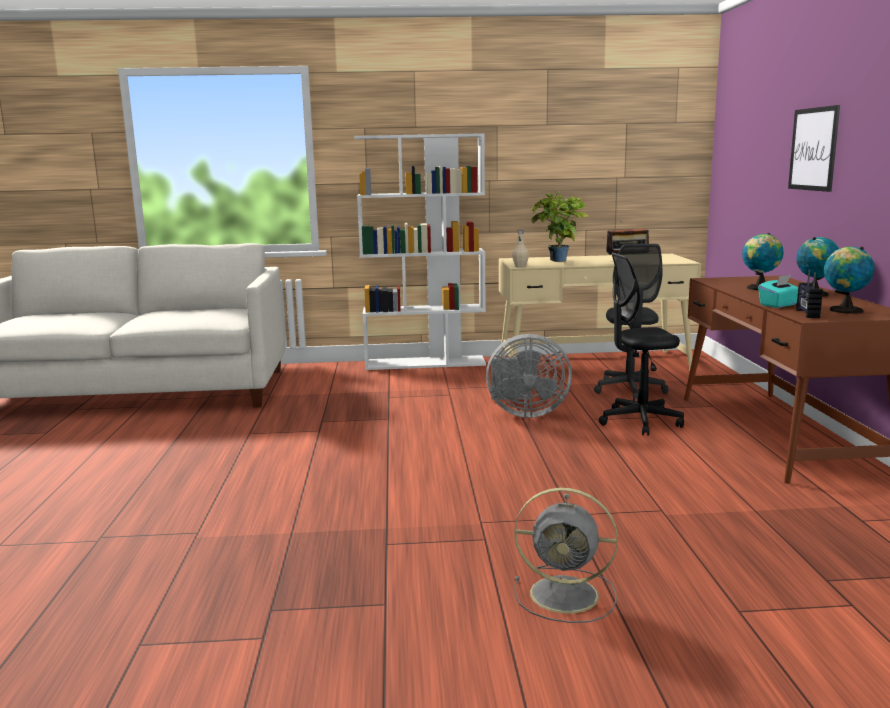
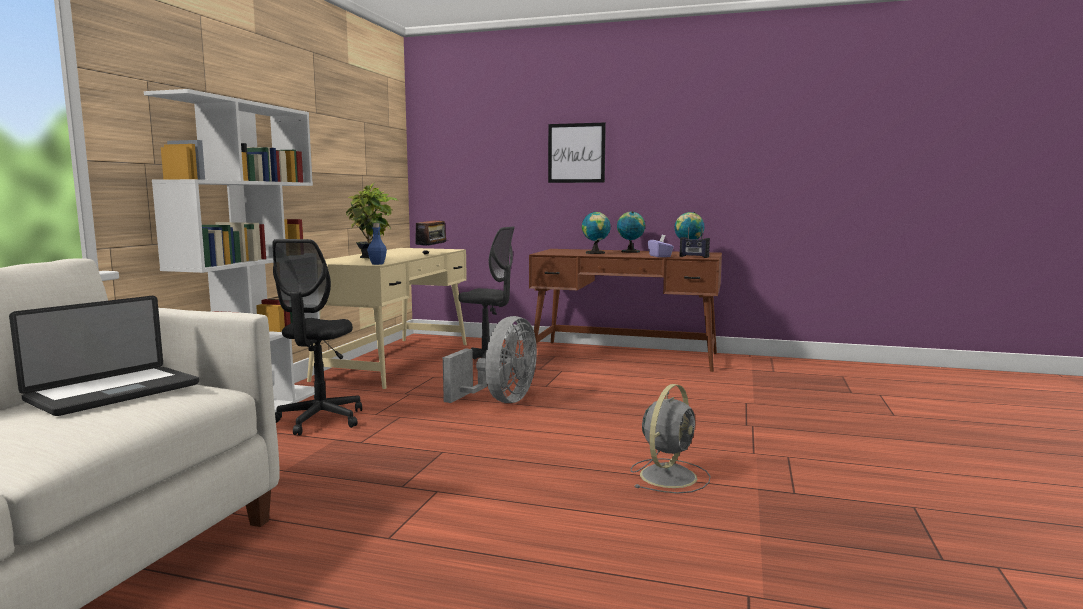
camera: 70 degrees left, 5 degrees down
(206, 312) = (114, 392): none -> laptop
(520, 267) = (377, 264): beige bottle -> blue bottle
(567, 595) = (883, 448): grey fan -> grey fan (669, 475)
(640, 422) = (567, 376): black office chair -> black office chair (320, 420)
(779, 305) = (660, 256): turquoise tissue box -> purple tissue box

